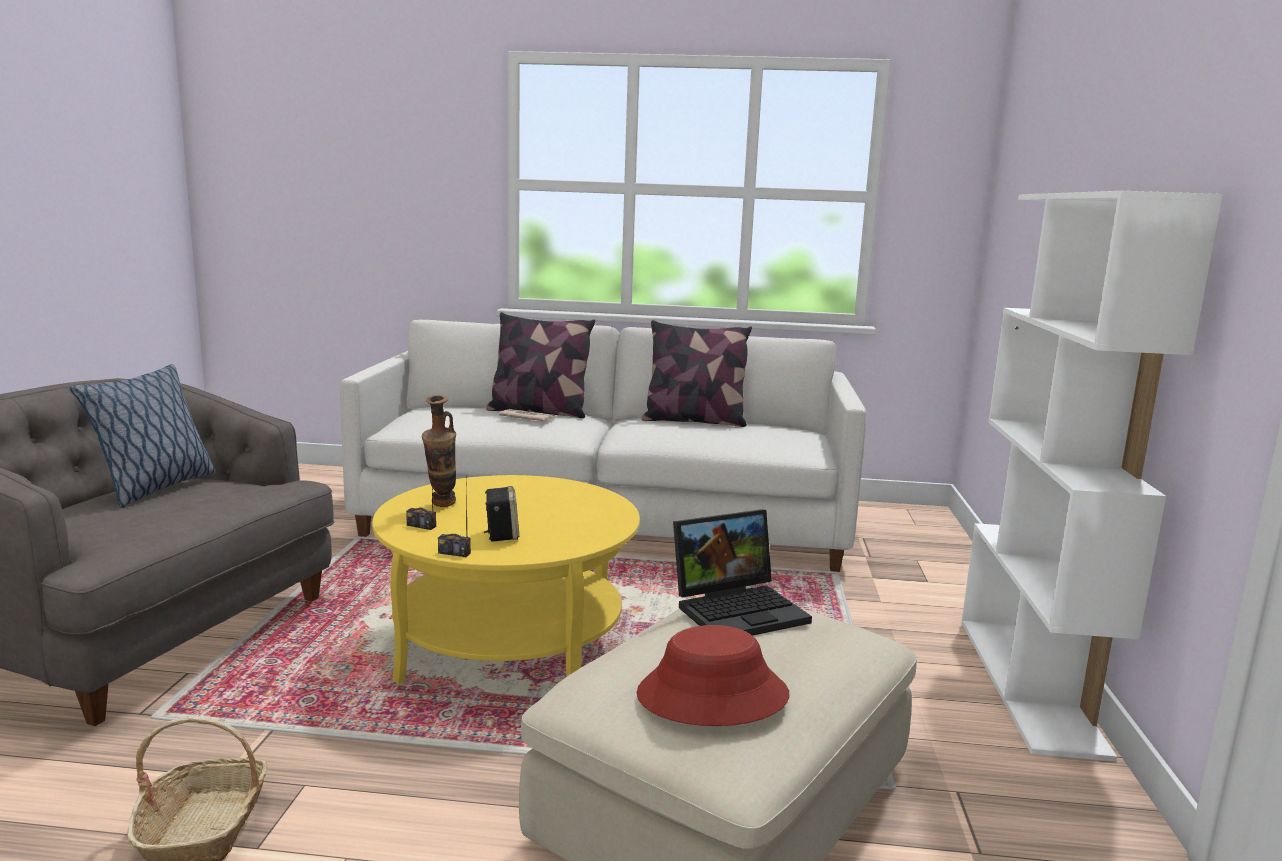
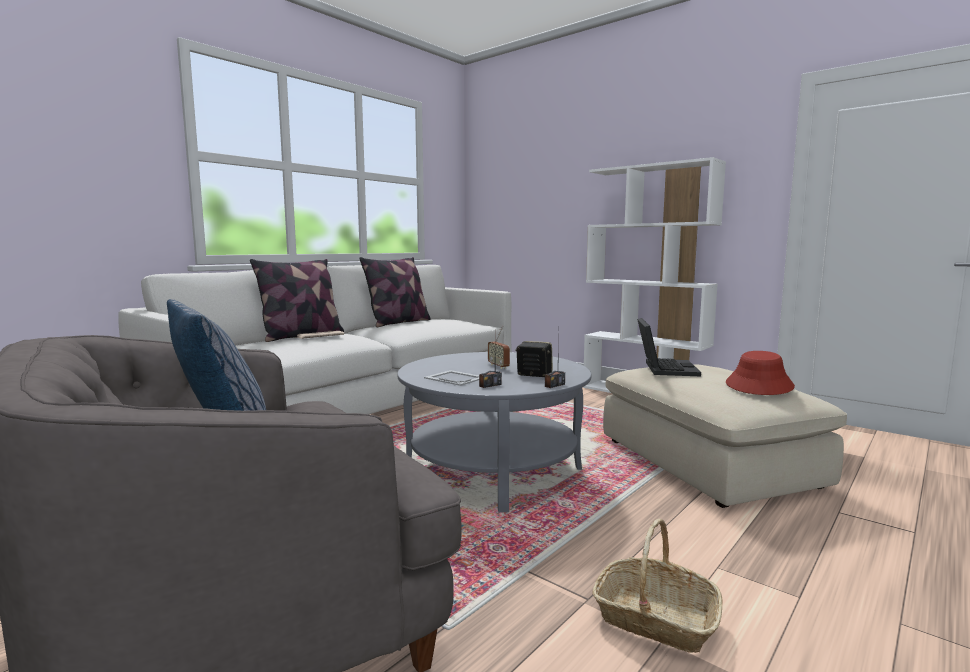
camera: 55 degrees left, 5 degrees down
(441, 506) = (455, 378): vase -> picture frame
(509, 647) = (494, 471): yellow coffee table -> grey coffee table
(528, 512) = (498, 366): none -> radio

